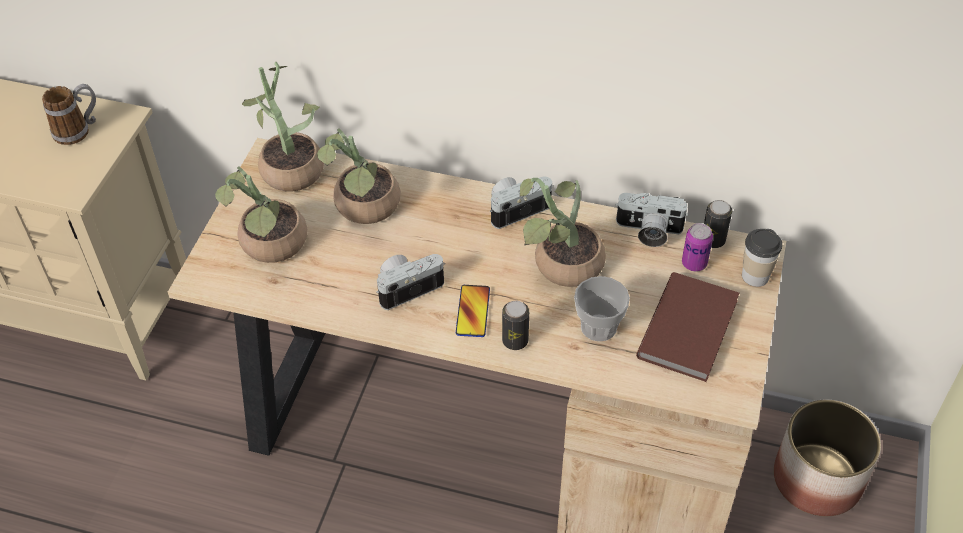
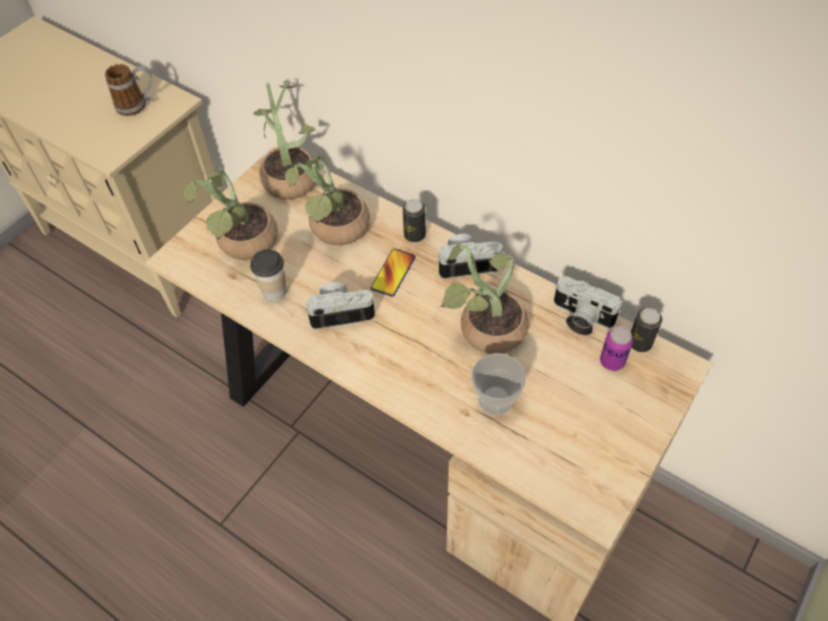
camera: 20 degrees right, 5 degrees up
(473, 311) = (388, 351): phone -> phone (393, 273)
(515, 341) = (413, 391): can -> can (414, 235)
(691, 328) = (583, 426): brown book -> none
(755, 276) = (667, 391): cup -> cup (274, 291)
(818, 479) = (699, 574): planter -> none

